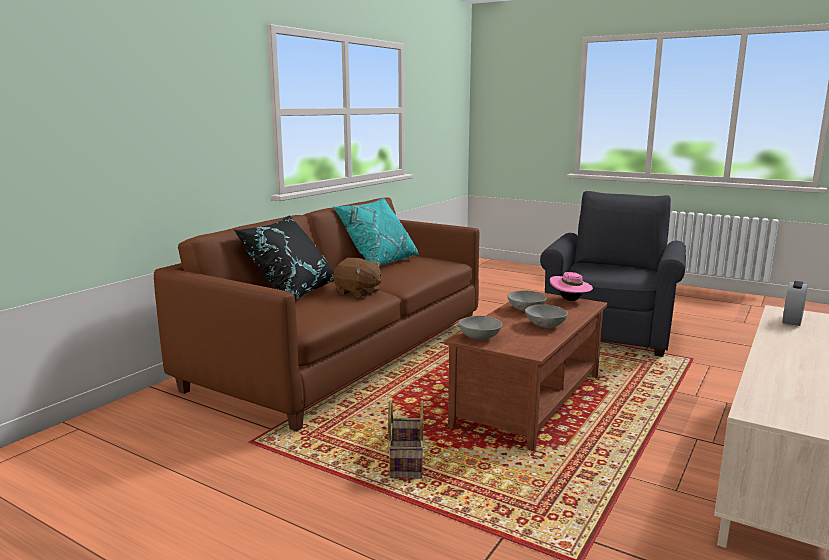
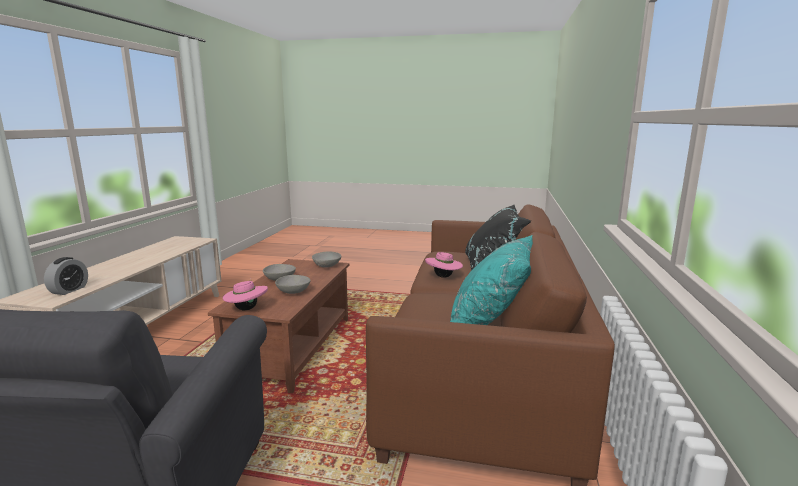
camera: 160 degrees right, 0 degrees up
(358, 293) = (443, 277): brown plush toy -> pink hat
(405, 462) = (362, 302): basket -> none

